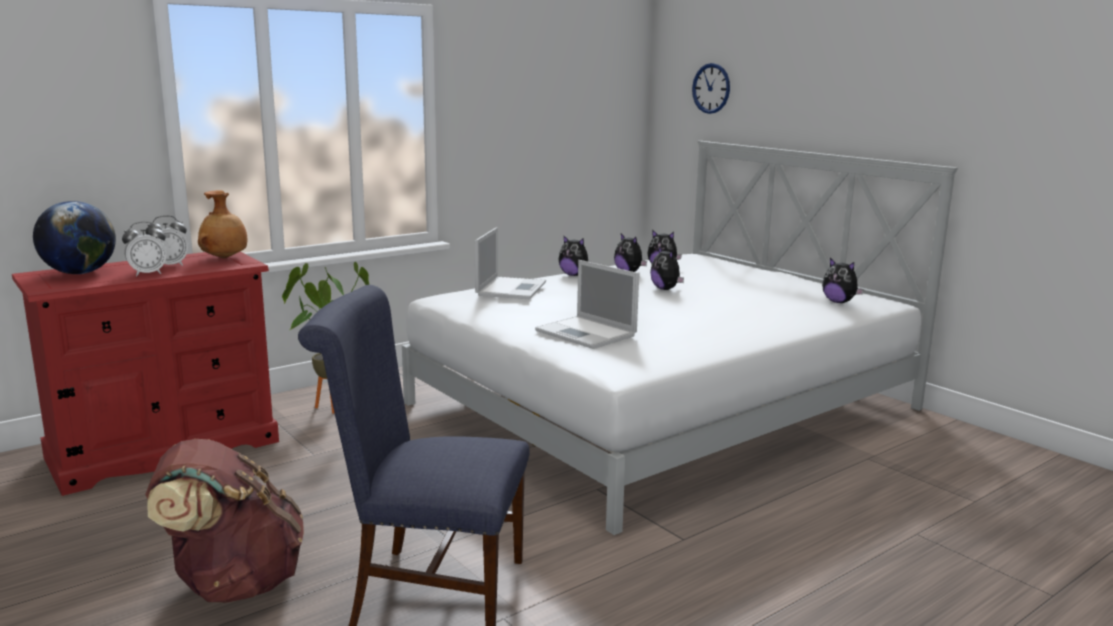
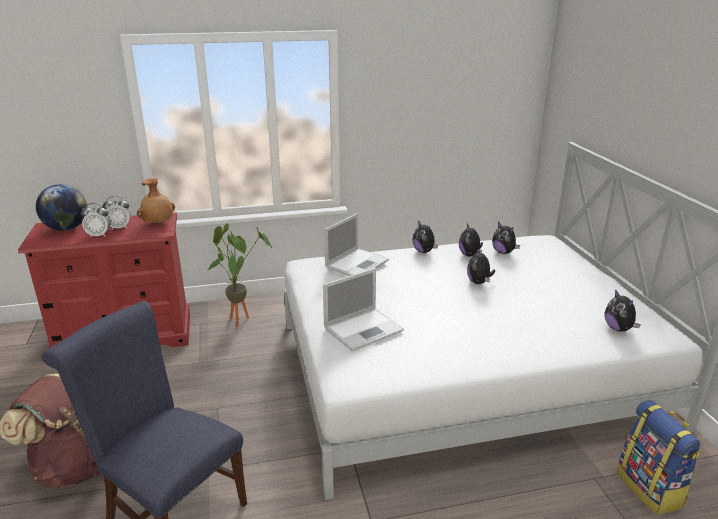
camera: 25 degrees right, 10 degrees up
(587, 333) = (364, 329): laptop -> laptop turned 105 degrees counterclockwise
(711, 88) = (584, 97): wall clock -> none
(922, 454) = (651, 489): none -> backpack

